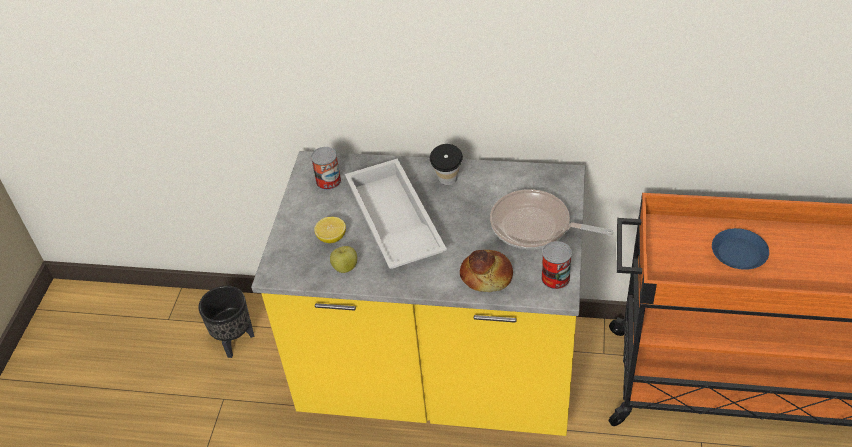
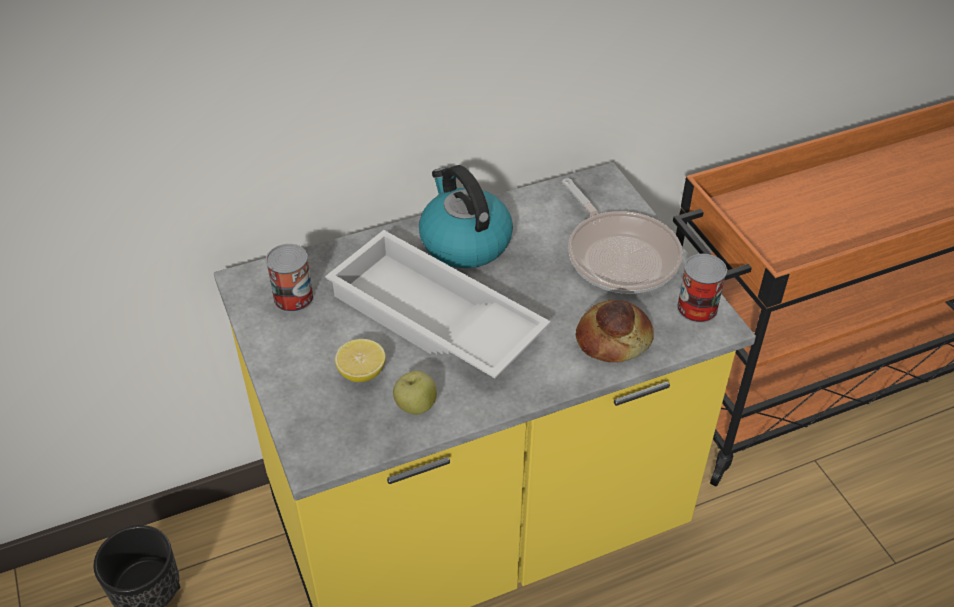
camera: 35 degrees left, 0 degrees up
(447, 183) = (464, 242): cup -> kettle
(535, 226) = (619, 255): frying pan -> frying pan turned 105 degrees counterclockwise
(739, 253) = (822, 210): blue plate -> none

